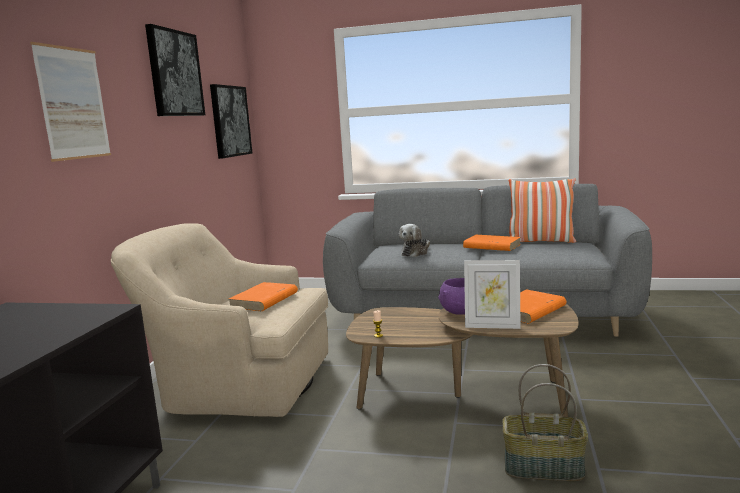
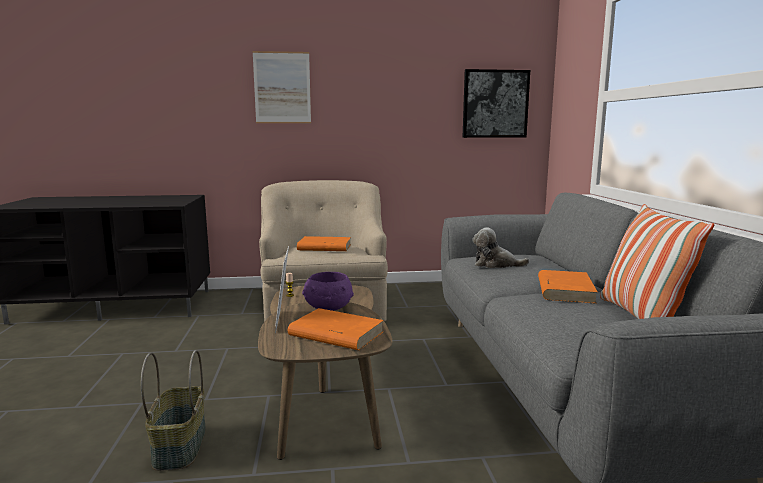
camera: 70 degrees right, 0 degrees up
(175, 73) = (408, 62): picture -> none

